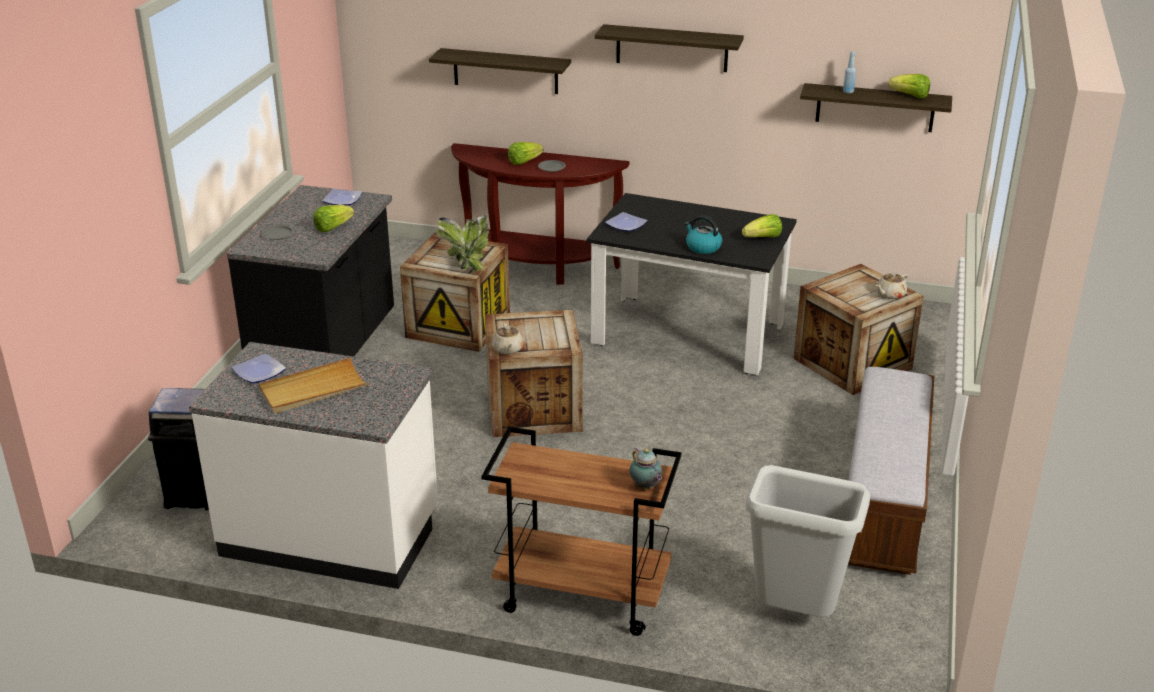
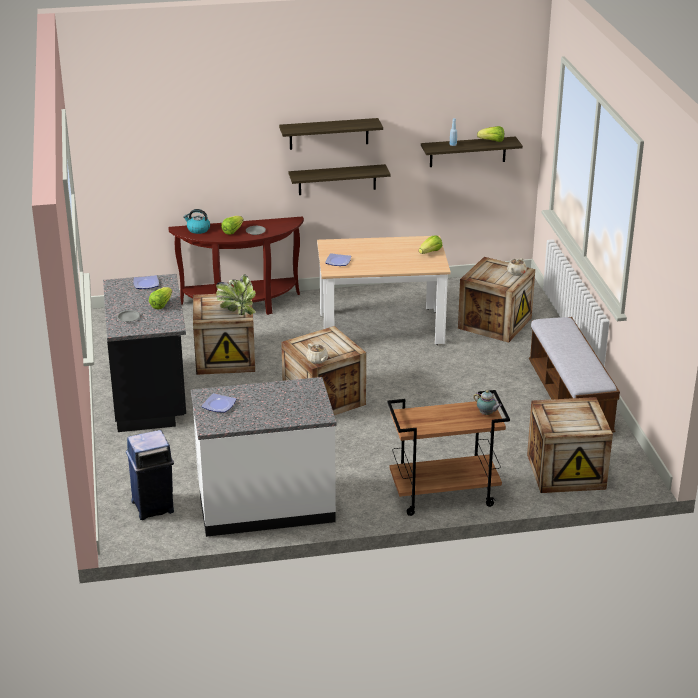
camera: 25 degrees left, 0 degrees up
(313, 390) = (264, 407): beige tray -> none
(505, 71) = (207, 168): shelf -> shelf (337, 179)
(688, 334) = (381, 328): black dining table -> beige dining table
(702, 247) = (399, 266): kettle -> kettle (198, 229)
(796, 614) = (566, 471): grey trash can -> crate

